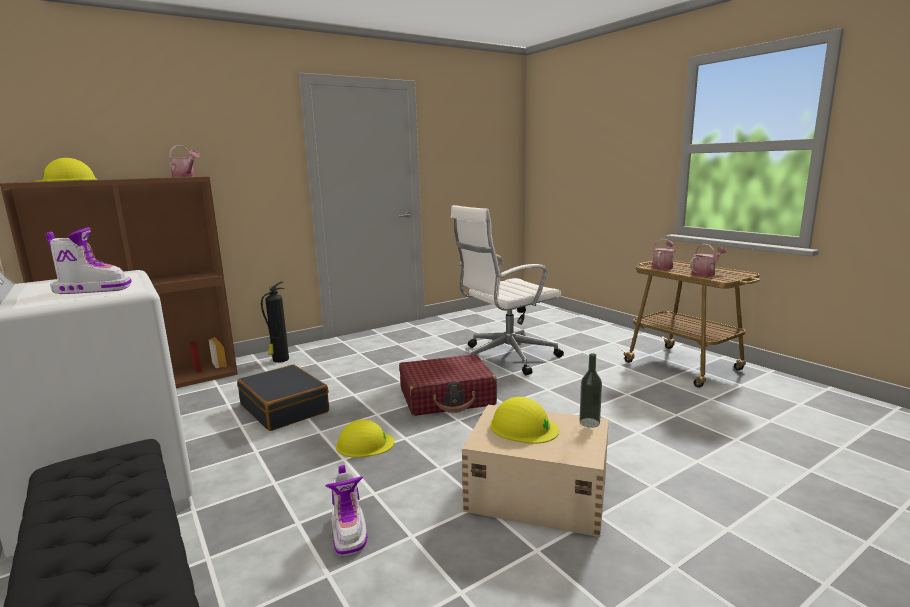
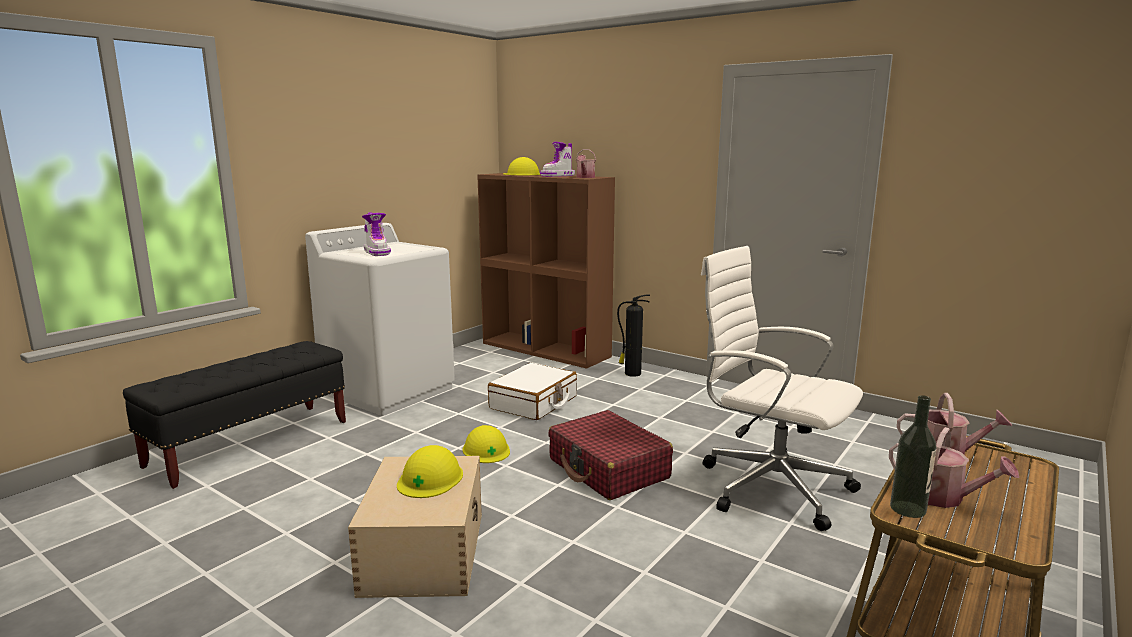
camera: 70 degrees right, 0 degrees up
(285, 408) = (534, 403): black suitcase -> white suitcase
(349, 532) = (356, 474): boot -> boot (558, 175)
(589, 422) = (449, 513): bottle -> bottle (908, 509)

